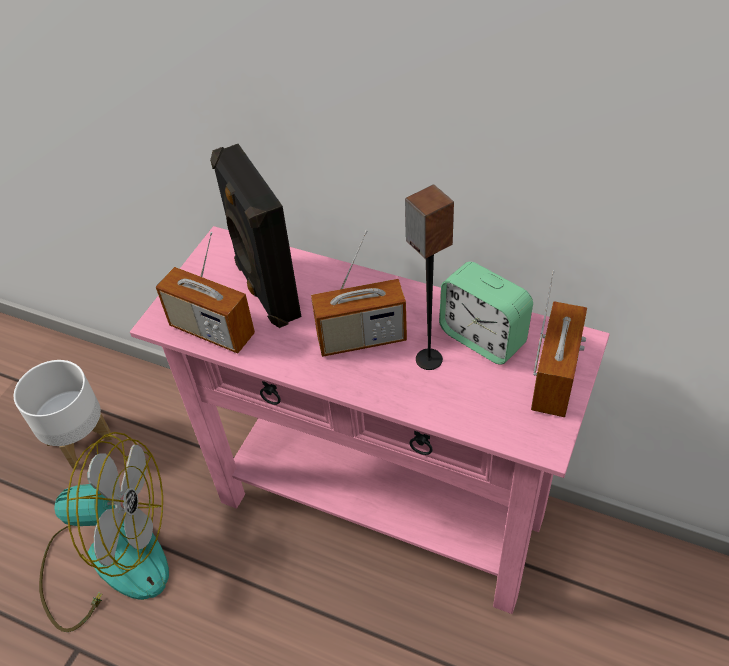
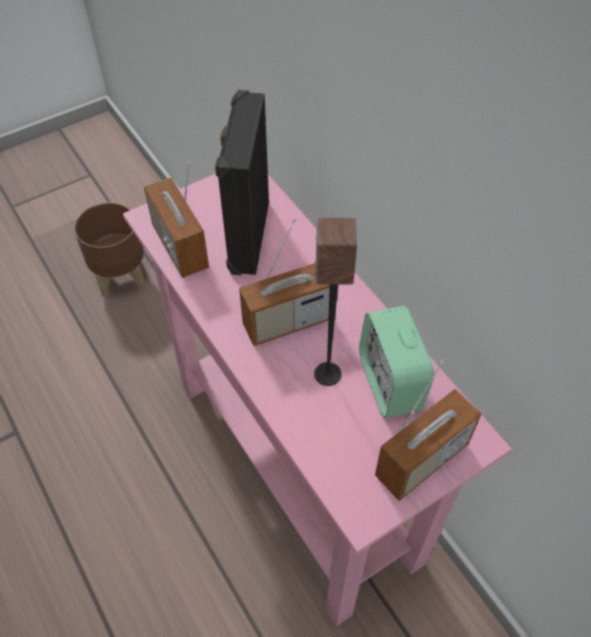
camera: 30 degrees right, 5 degrees up
(81, 440) = (122, 277): white planter -> brown planter
(109, 558) = (80, 379): fan -> none
(361, 339) = (287, 322): radio -> radio turned 45 degrees counterclockwise

